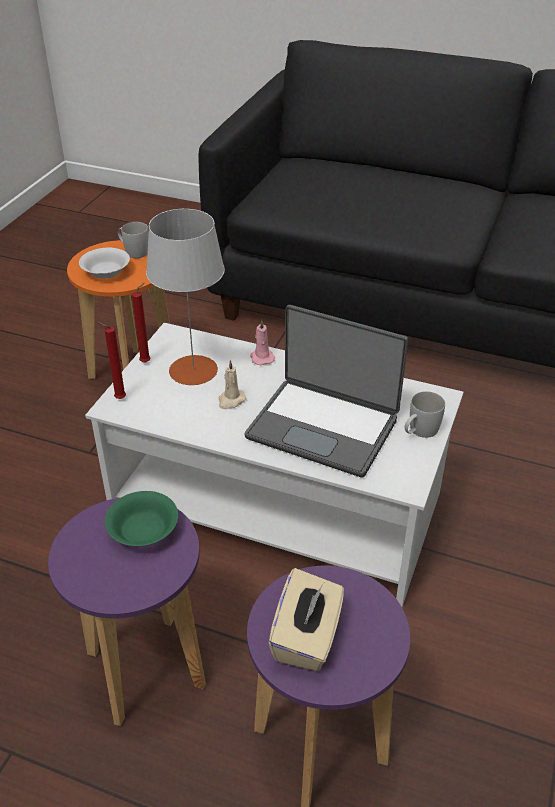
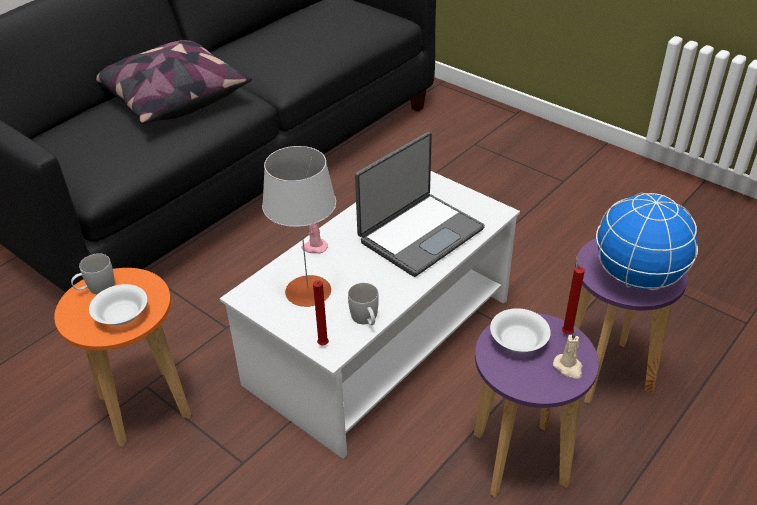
camera: 70 degrees left, 0 degrees up
(144, 530) = (518, 340): green bowl -> white bowl
(147, 362) = (277, 318): red candle -> red candle (566, 332)
(231, 400) = (362, 276): beige candle -> beige candle (568, 367)
(307, 637) = (636, 278): beige tissue box -> globe
(419, 197) = (172, 99): none -> pillow
(419, 431) = (446, 192): white mug -> white mug (366, 320)

